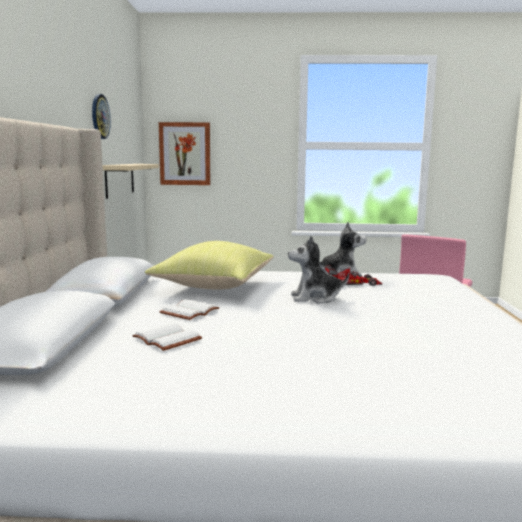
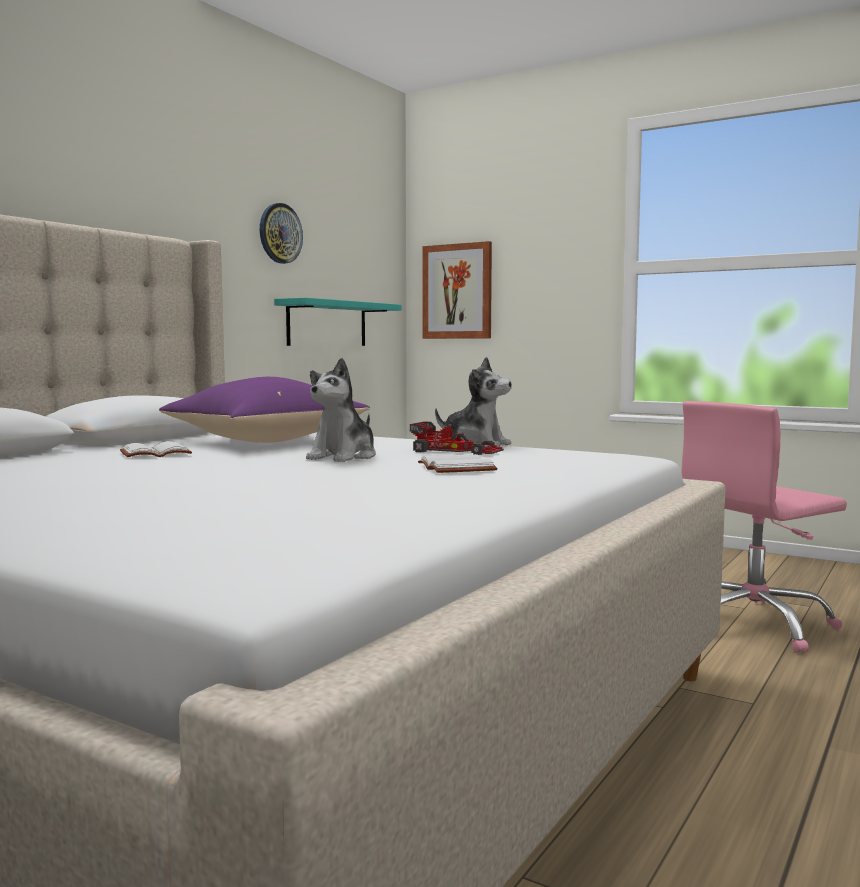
camera: 30 degrees right, 5 degrees down
(119, 179) = (327, 324): beige shelf -> turquoise shelf
(169, 339) = (56, 466): white book -> white book (459, 468)
(214, 286) = (266, 441): yellow pillow -> purple pillow
(315, 298) = (344, 457): plush toy -> plush toy turned 90 degrees counterclockwise

